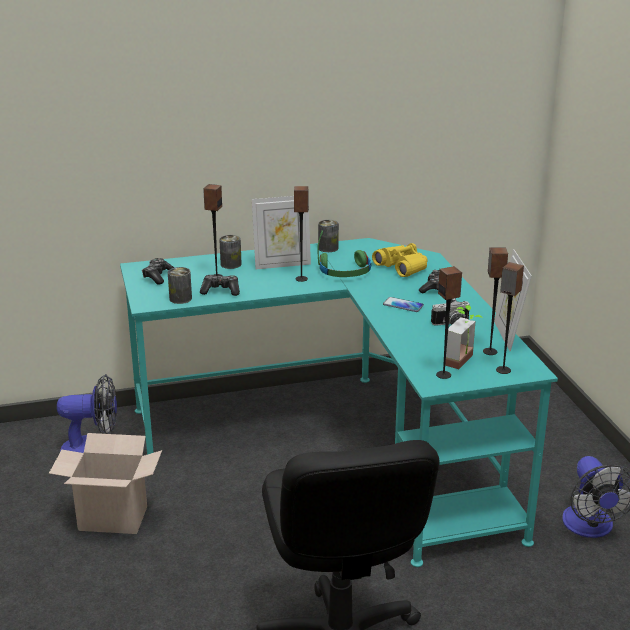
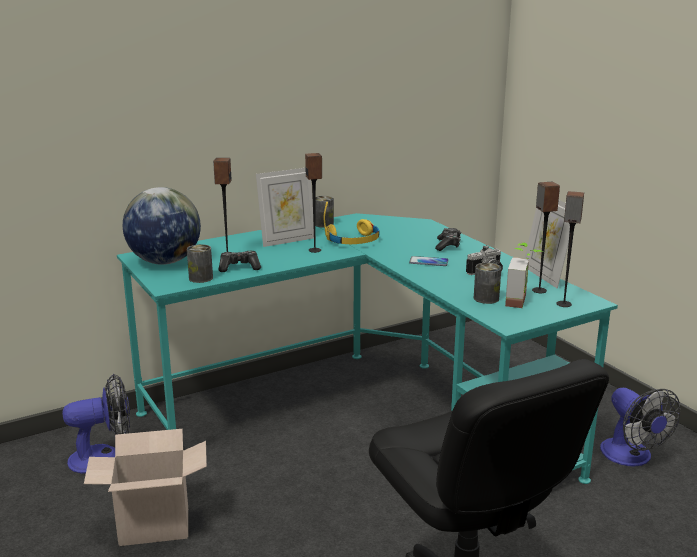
camera: 15 degrees left, 5 degrees down
(158, 276) = (164, 262): game controller -> globe
(231, 264) = (235, 245): can -> can (486, 298)
(345, 272) = (353, 241): green headphones -> yellow headphones
(402, 267) = (405, 232): yellow binoculars -> none
(444, 375) = (512, 314): speaker -> none

